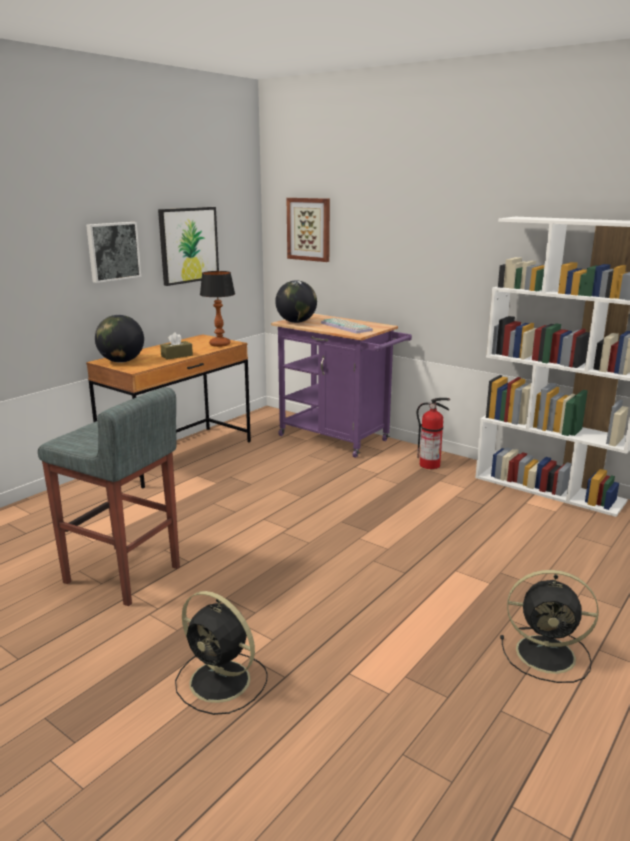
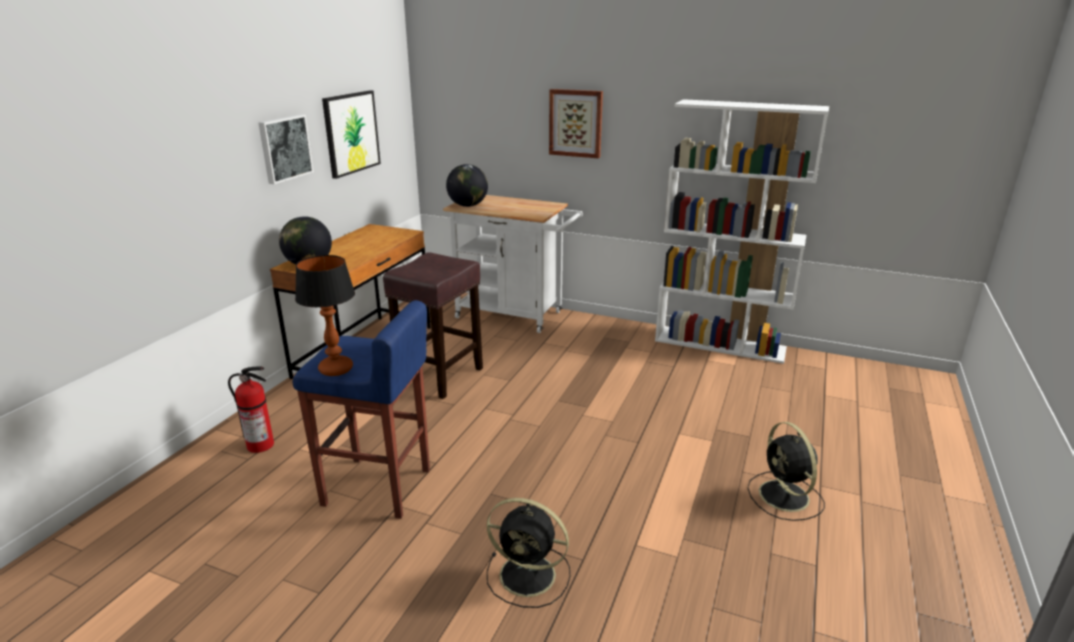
camera: 15 degrees left, 5 degrees up
(123, 576) = (378, 488): grey stool -> blue stool
(177, 356) = (363, 253): brown tissue box -> none
(220, 344) = (397, 235): table lamp -> table lamp (336, 369)
(235, 485) = (439, 377): none -> brown stool
(309, 229) = (467, 109): picture -> picture (576, 123)
(339, 439) = (515, 315): purple cart -> white cart
(347, 327) = (521, 208): keyboard -> none
(430, 465) = (610, 333): fire extinguisher -> fire extinguisher (261, 445)
(548, 654) = (785, 497): black fan -> black fan turned 75 degrees clockwise

